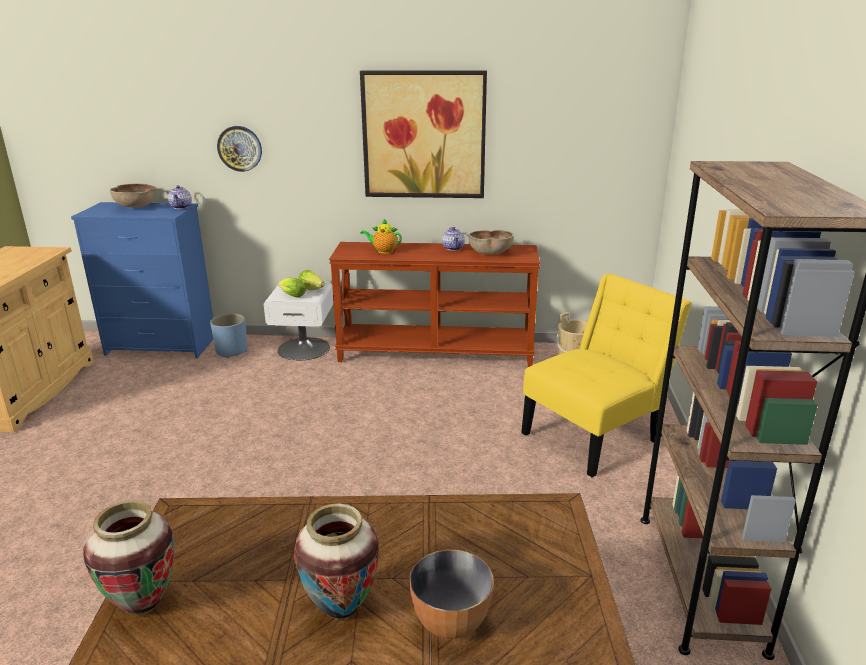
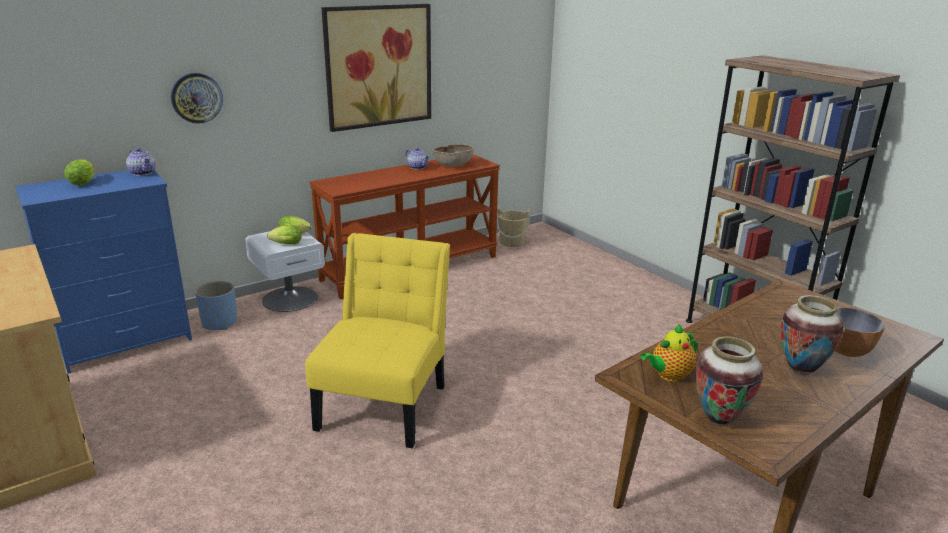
camera: 40 degrees left, 0 degrees up
(136, 207) = (84, 182): brown bowl -> lettuce
(383, 251) = (367, 181): teapot -> teapot (668, 376)
(595, 435) = (597, 285): yellow chair -> yellow chair (385, 403)

